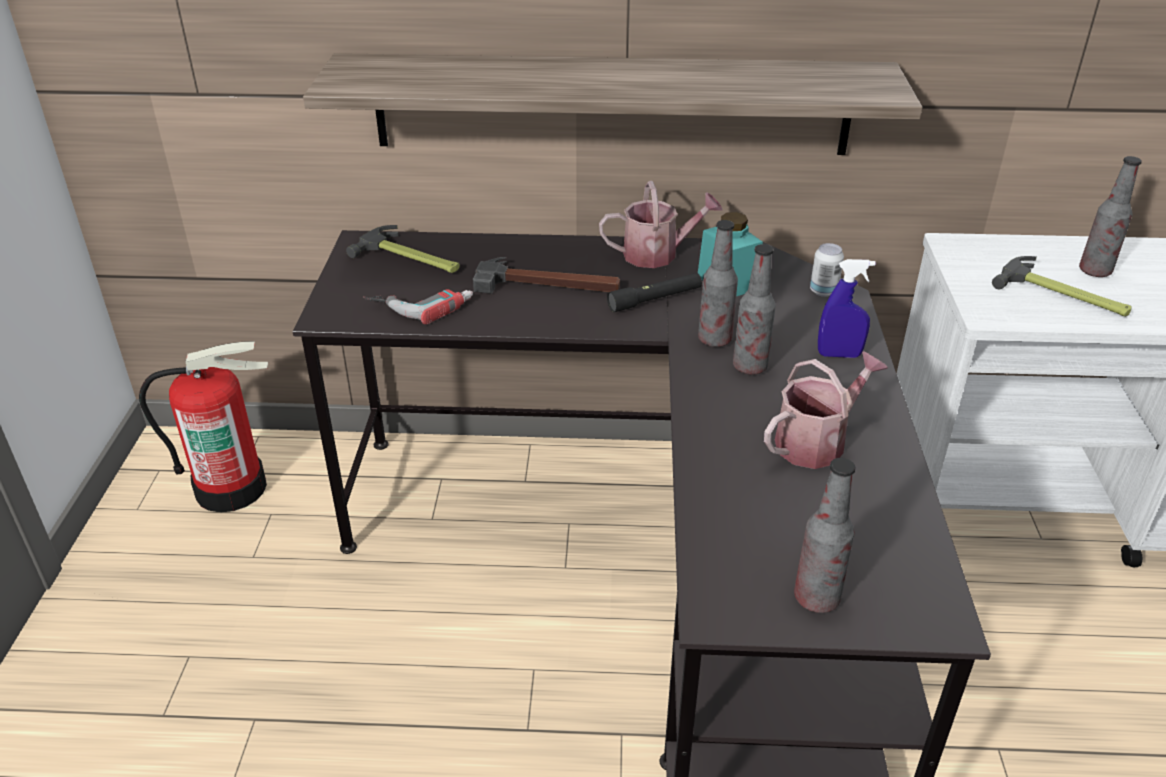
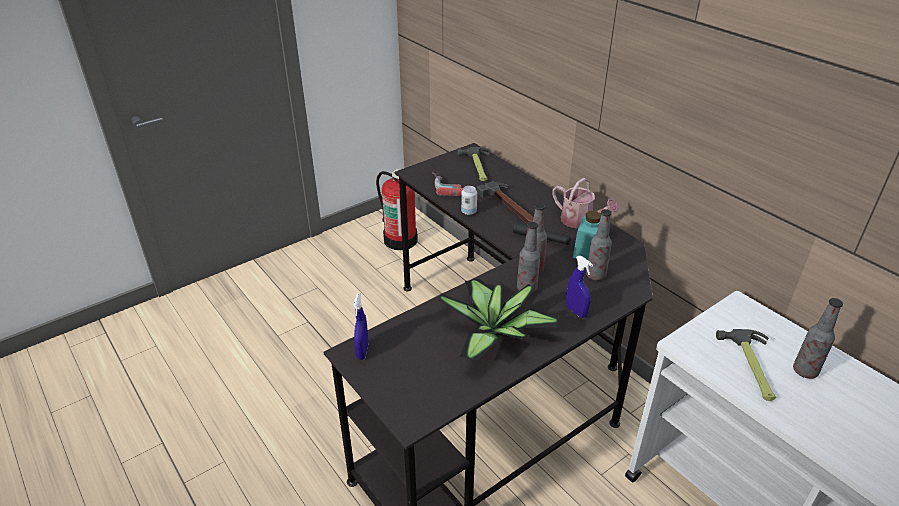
camera: 50 degrees right, 0 degrees up
(611, 104) = (589, 129): shelf -> none
(727, 594) = (362, 351): none -> blue spray bottle
(816, 441) = (495, 333): watering can -> potted plant
(816, 598) = (386, 377): bottle -> bottle (595, 276)
(823, 291) = (627, 283): can -> can (469, 212)

